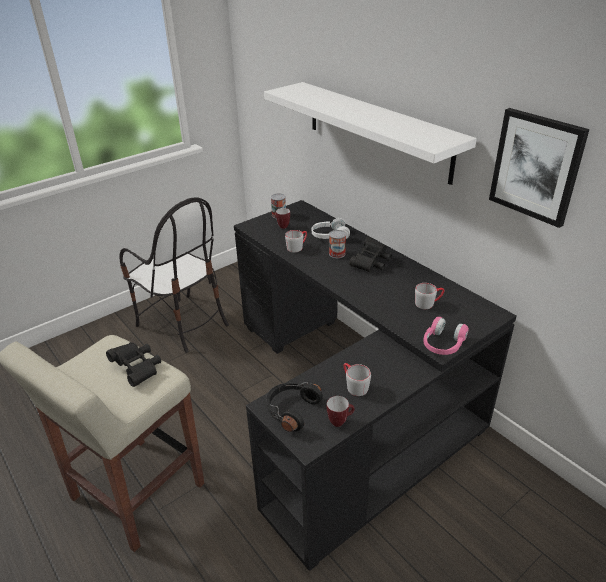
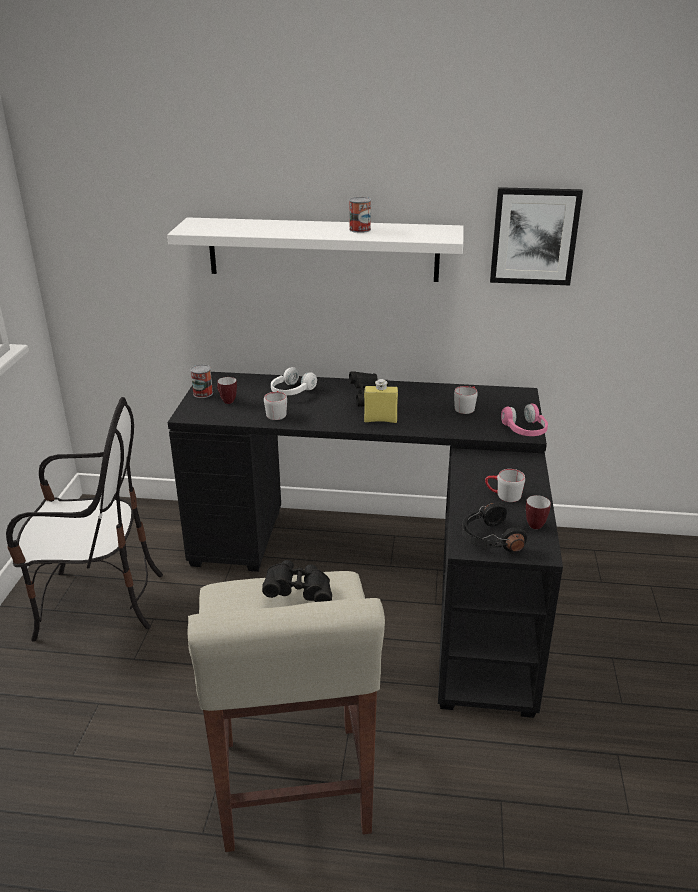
camera: 45 degrees left, 5 degrees down
(337, 254) = (326, 403): can -> can (360, 229)
(351, 282) = (380, 420): none -> yellow bottle

